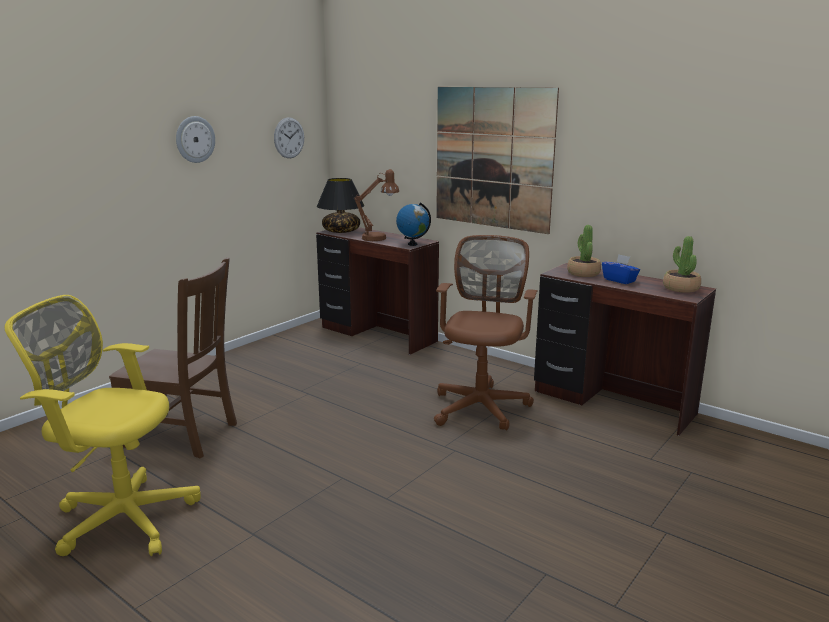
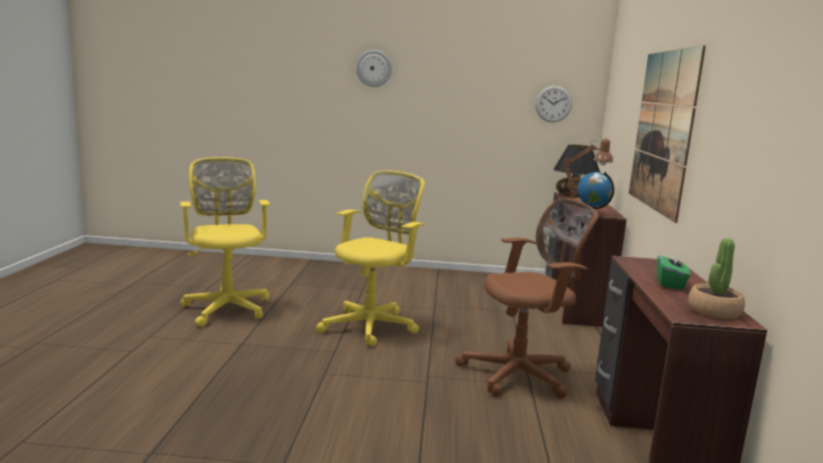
camera: 55 degrees right, 5 degrees down
(184, 435) = (328, 293): brown chair -> none
(195, 139) = (454, 93): wall clock -> wall clock (374, 68)
(307, 438) = (372, 325): none -> yellow office chair
(583, 273) = (656, 268): potted plant -> none
(619, 280) = (670, 283): blue tissue box -> green tissue box

